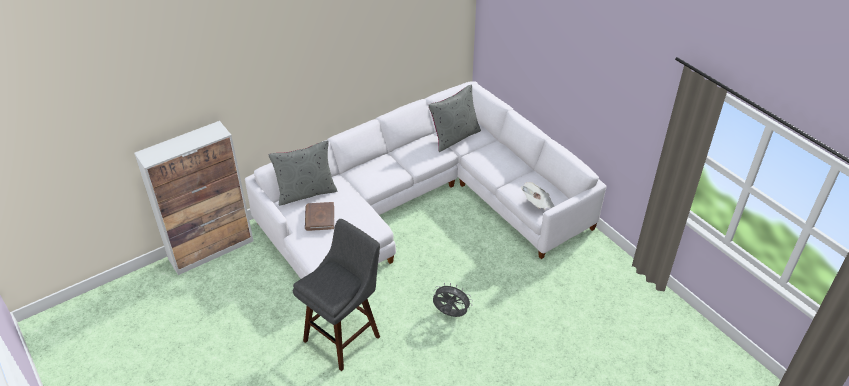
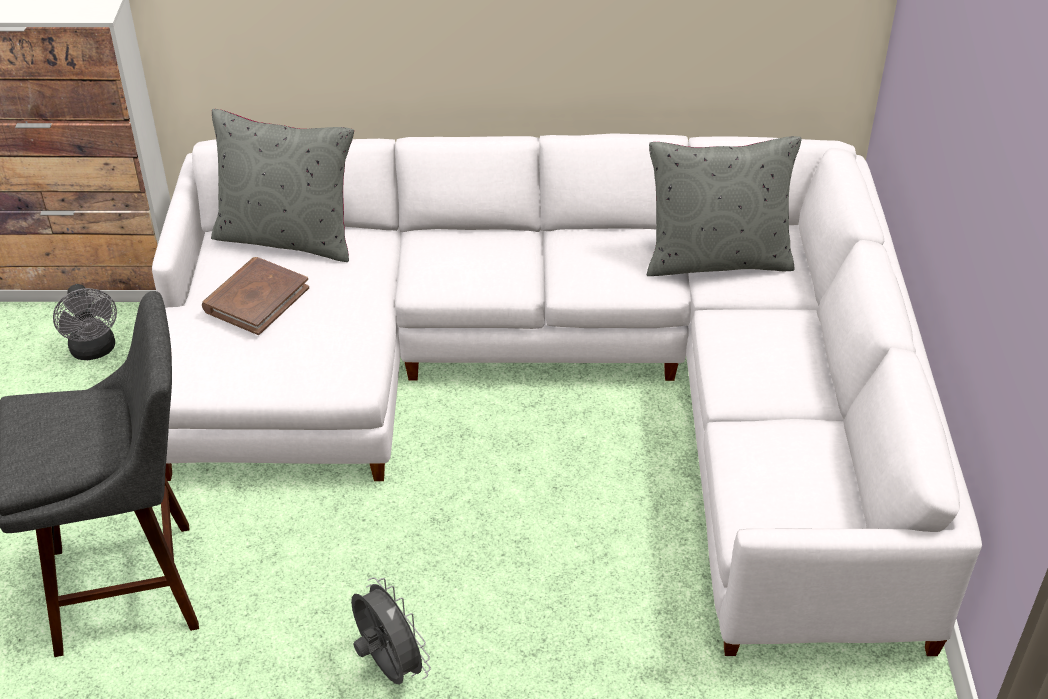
camera: 35 degrees right, 0 degrees up
(242, 272) = (94, 351): none -> grey fan
(537, 203) = (768, 503): newspaper -> none

